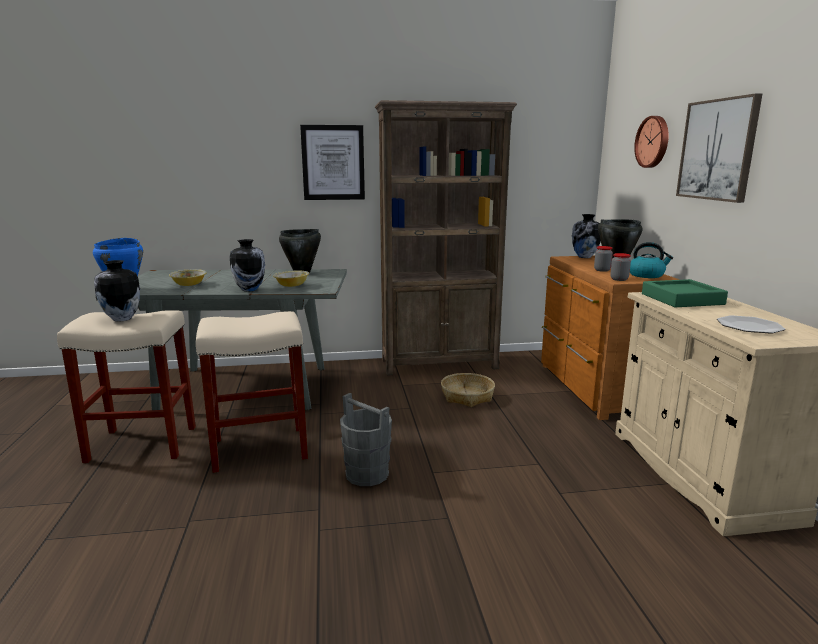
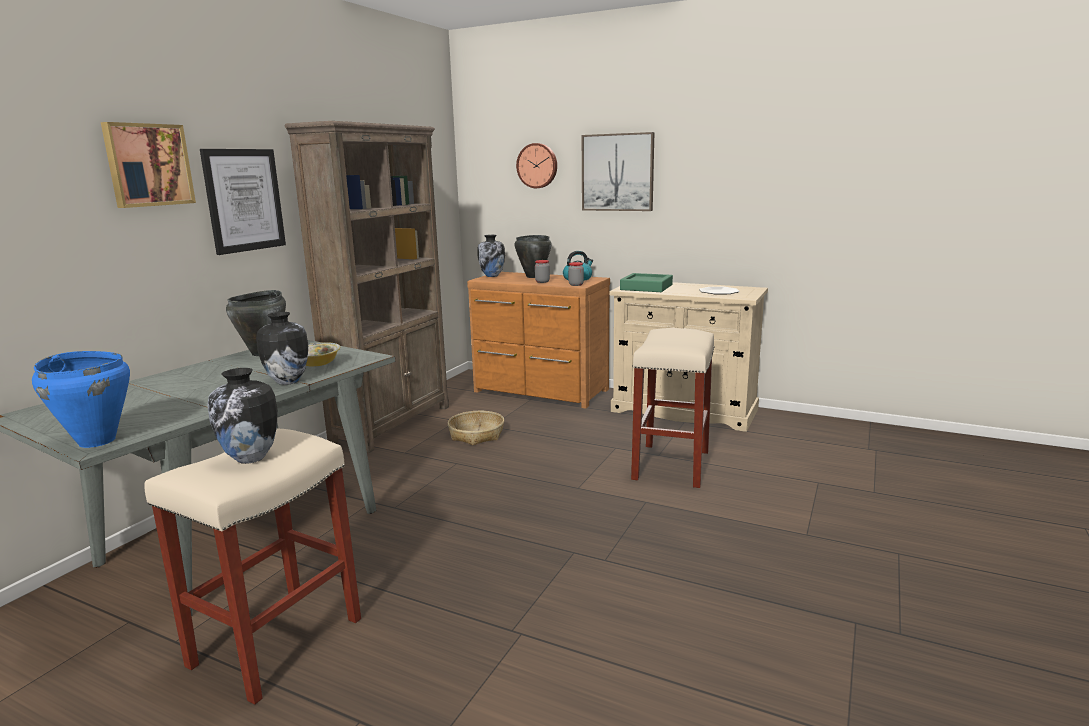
camera: 55 degrees left, 0 degrees up
(189, 285) = (176, 405): bowl -> none
(258, 449) = (418, 560): beige stool -> beige stool (671, 466)
(260, 135) = (148, 165): none -> picture
(366, 474) = (544, 515): grey bucket -> none

